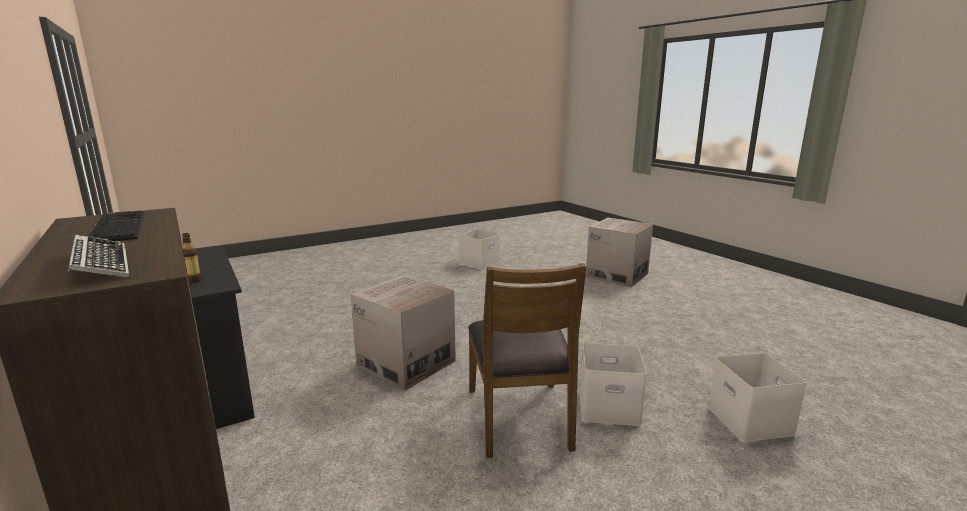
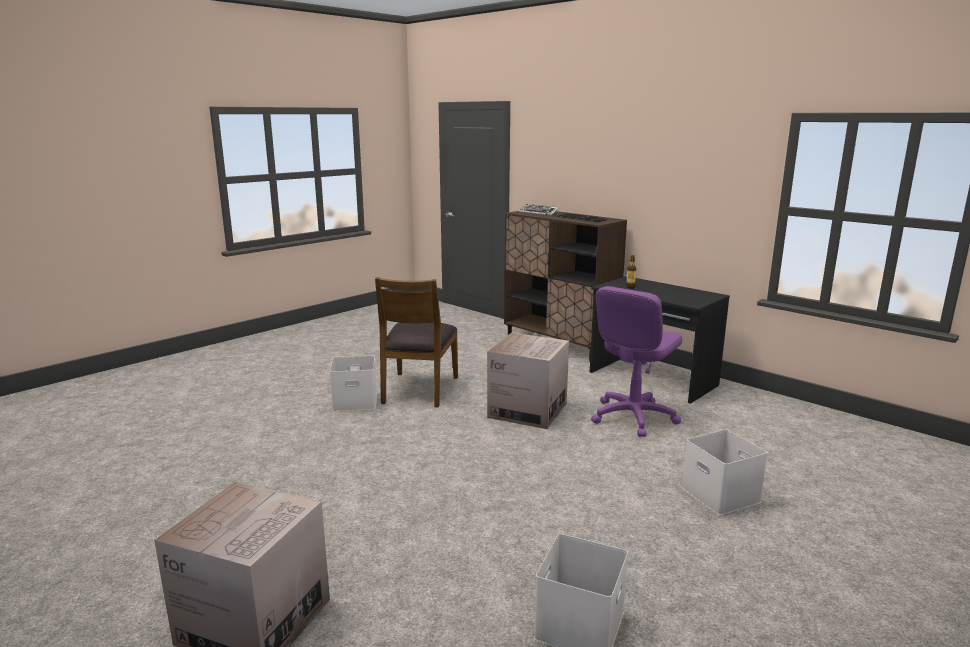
camera: 165 degrees right, 0 degrees up
(314, 342) = (633, 417): none -> purple office chair
(520, 418) = (419, 390): brown chair -> brown chair turned 150 degrees counterclockwise
(747, 420) = (255, 406): white storage box -> white storage box (722, 495)

